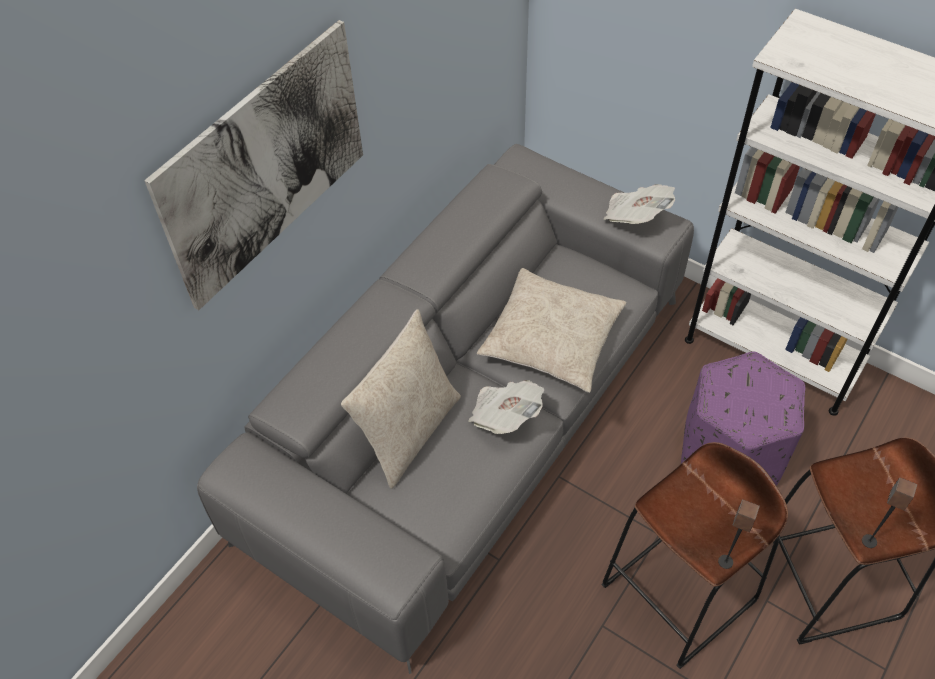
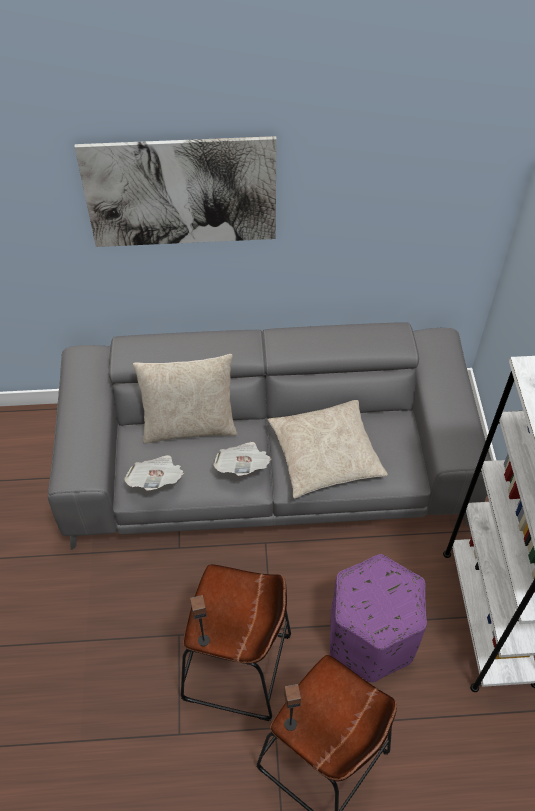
camera: 50 degrees right, 0 degrees up
(636, 216) = (458, 432): newspaper -> newspaper (157, 480)

